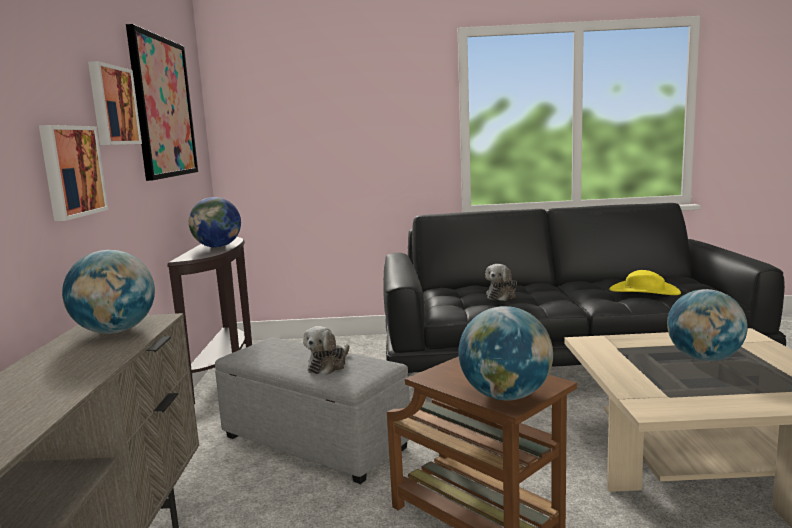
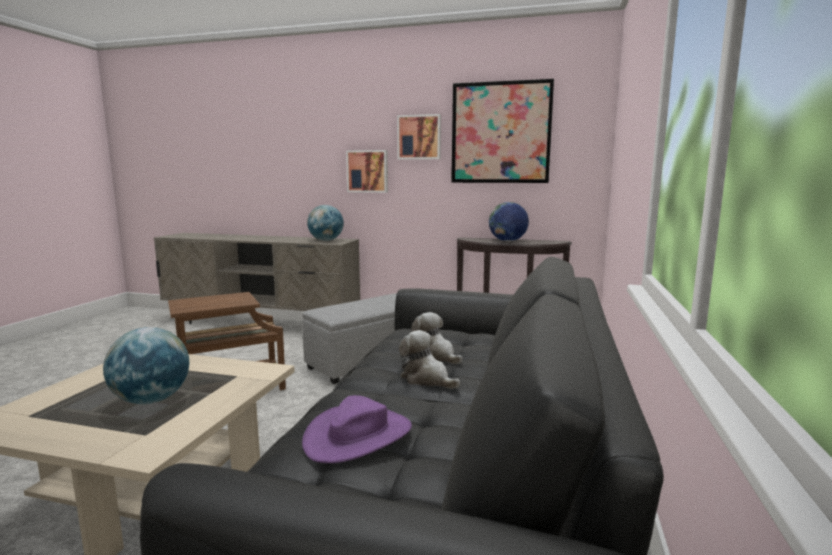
camera: 105 degrees right, 0 degrees up
(328, 365) = (349, 306): plush toy -> plush toy (427, 379)
(506, 396) = (189, 301): globe -> none
(644, 291) = (358, 435): yellow hat -> purple hat

